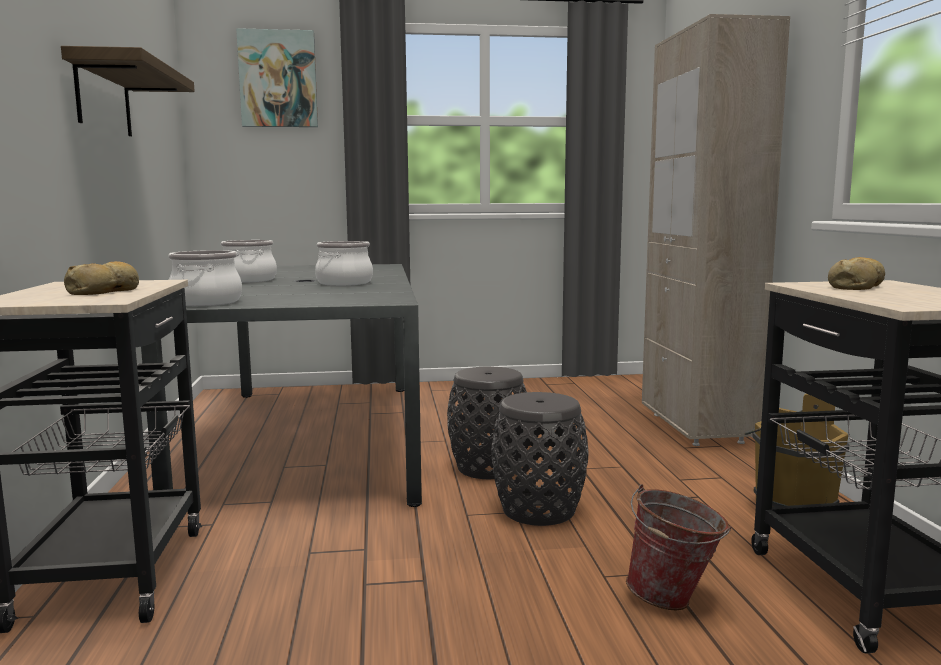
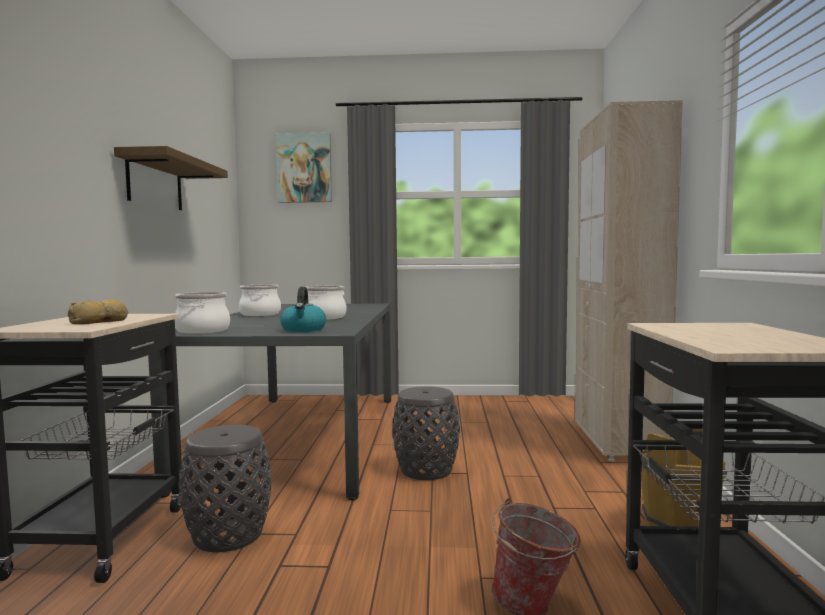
camera: 10 degrees right, 5 degrees down
(342, 298) = (303, 330): none -> kettle
(538, 511) = (450, 511): grey stool -> grey stool (228, 535)
(856, 286) = (706, 328): bread -> none

